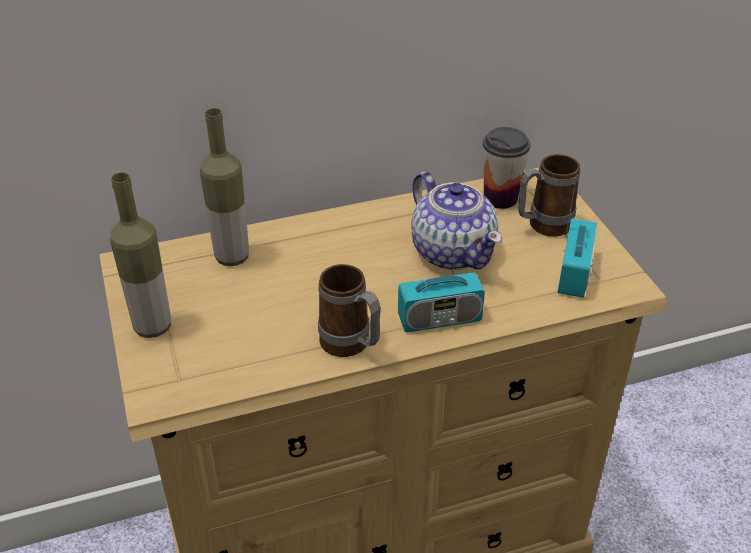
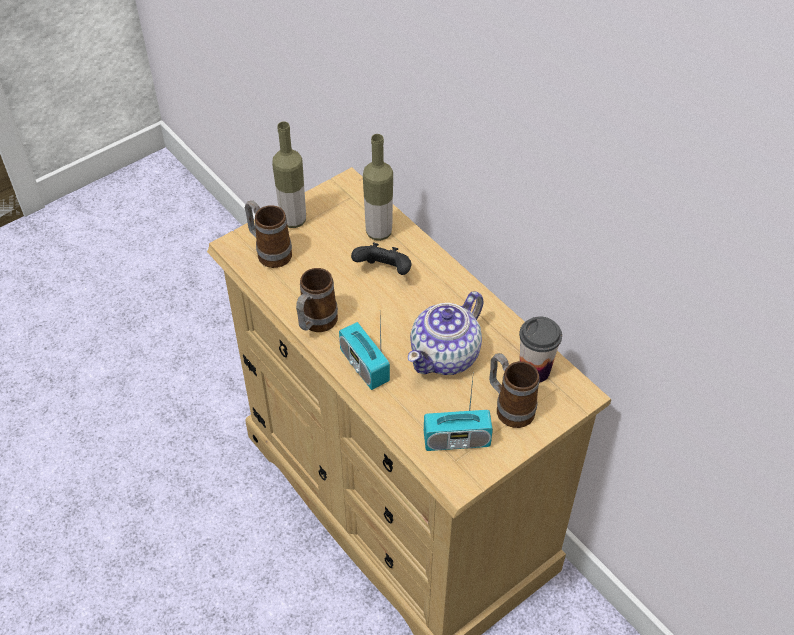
camera: 70 degrees right, 10 degrees up
(195, 363) = (269, 252): none -> mug
(299, 268) = (384, 271): none -> black game controller

